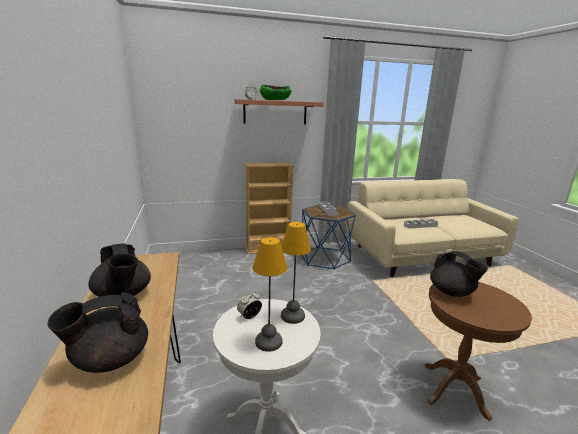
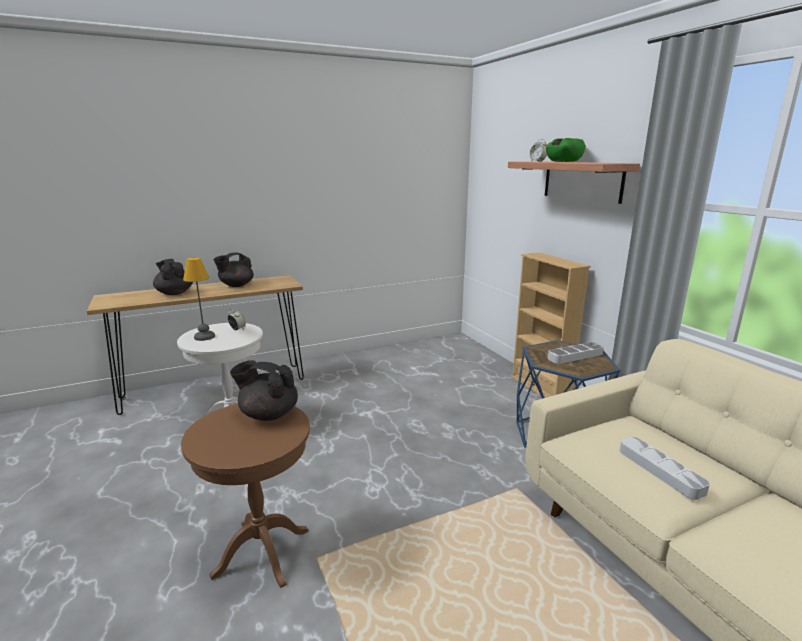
camera: 80 degrees right, 0 degrees up
(293, 316) = (234, 341): table lamp -> none
(451, 292) = (268, 414): black teapot -> black teapot turned 60 degrees clockwise

